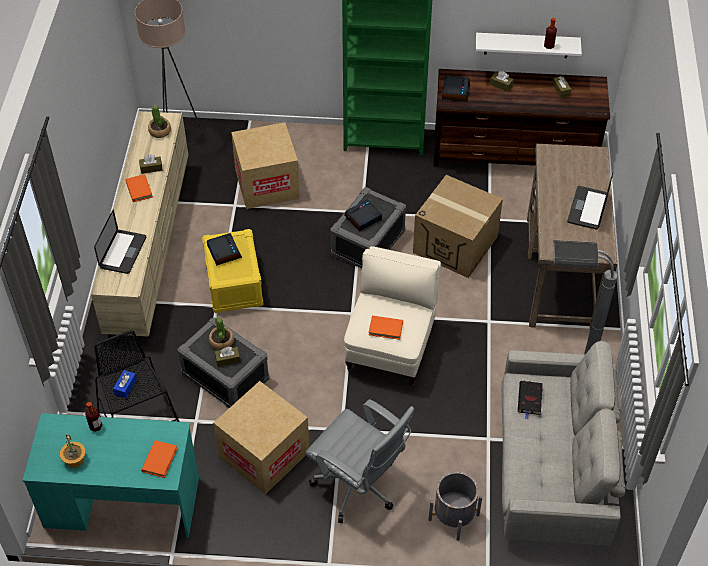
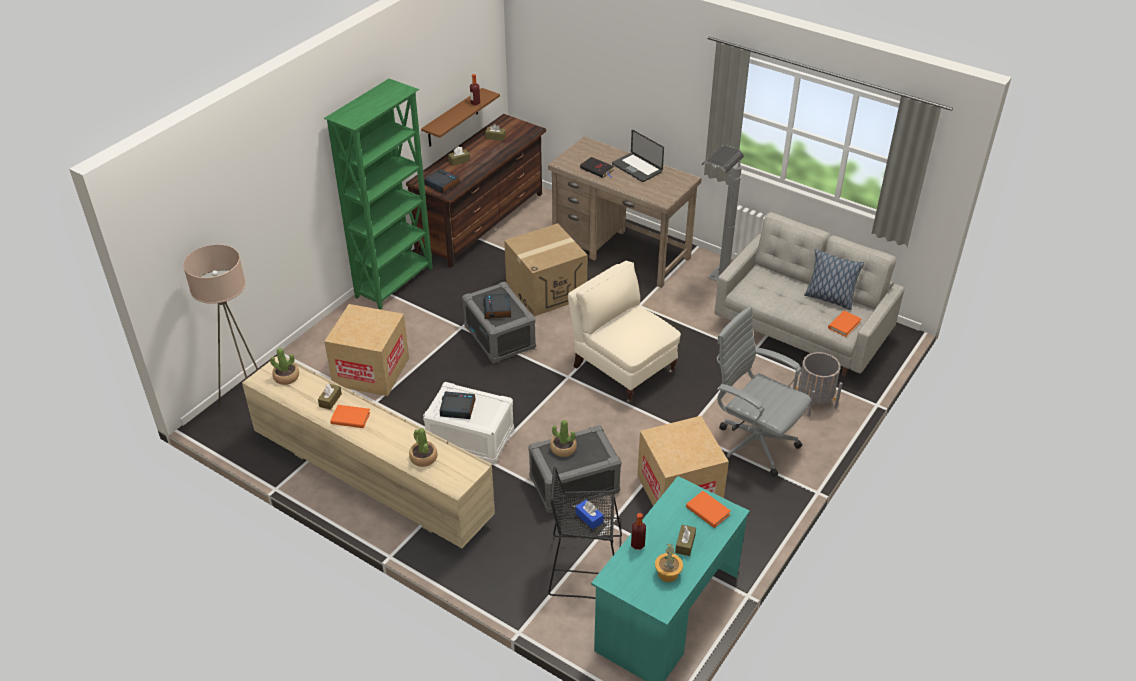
camera: 60 degrees left, 10 degrees down
(123, 252) = (423, 458): laptop -> potted plant
(227, 359) = (587, 452): brown tissue box -> brown tissue box (685, 544)
(233, 283) = (470, 438): yellow storage box -> white storage box
(359, 488) = (752, 444): grey office chair -> grey office chair turned 120 degrees counterclockwise
(385, 328) = (643, 333): orange book -> orange book (844, 325)
(526, 45) = (453, 118): white shelf -> brown shelf
(530, 400) = (764, 292): black book -> black book (597, 170)
(564, 459) = (829, 298): none -> pillow

